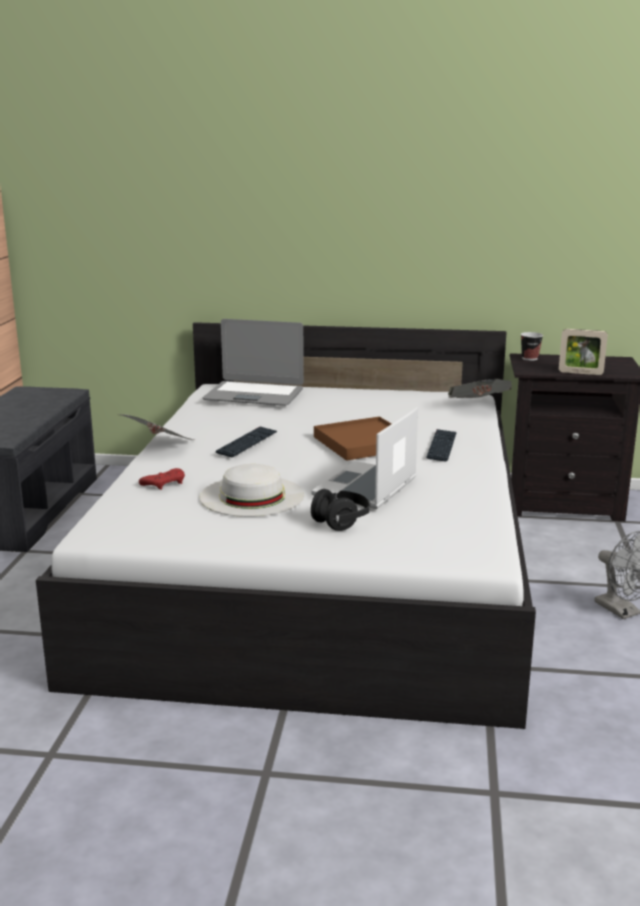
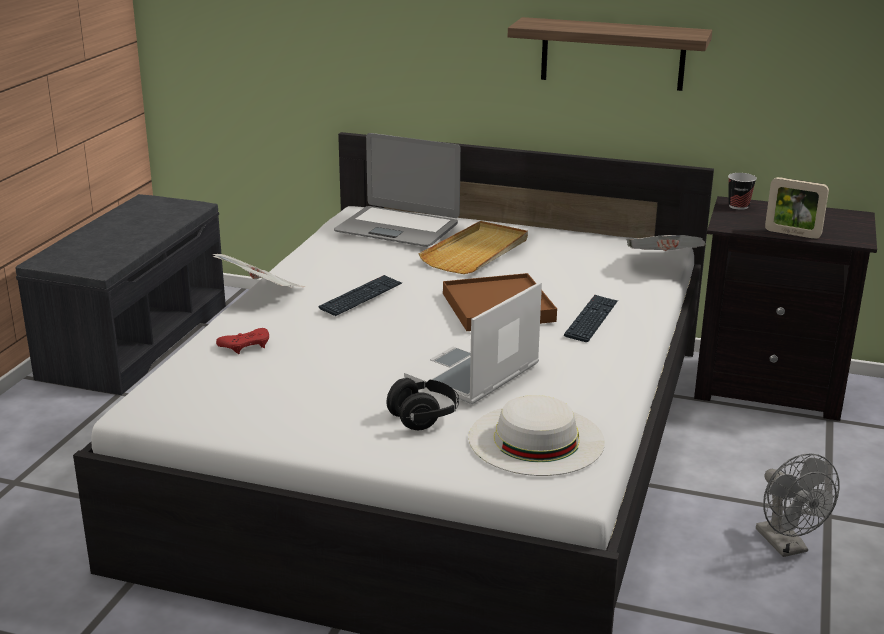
camera: 10 degrees right, 5 degrees up
(252, 496) = (336, 372): white hat -> white hat (536, 439)
(327, 407) = (476, 252): none -> beige tray
(420, 244) = (612, 54): none -> shelf

